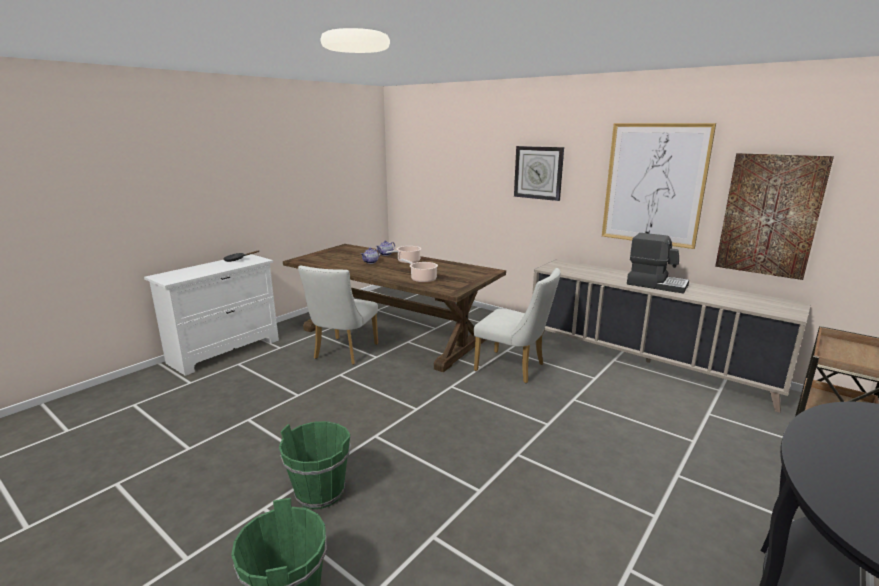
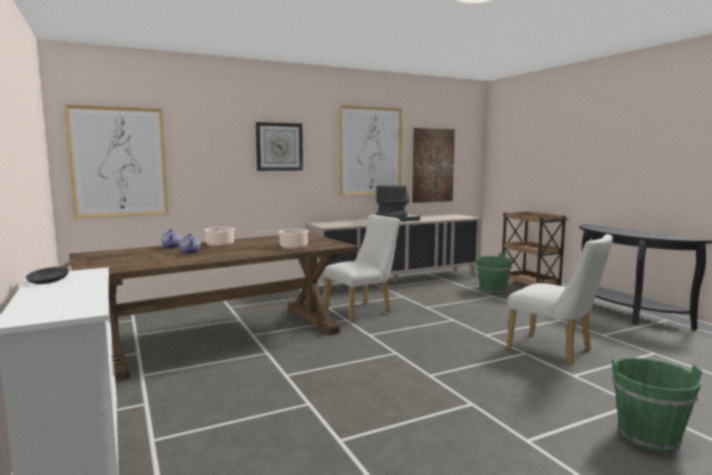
camera: 65 degrees left, 10 degrees down
(319, 492) = (510, 410): green bucket -> green bucket (493, 291)
(343, 353) = (231, 367): white chair -> white chair (555, 351)
(419, 179) = (119, 162): none -> picture

